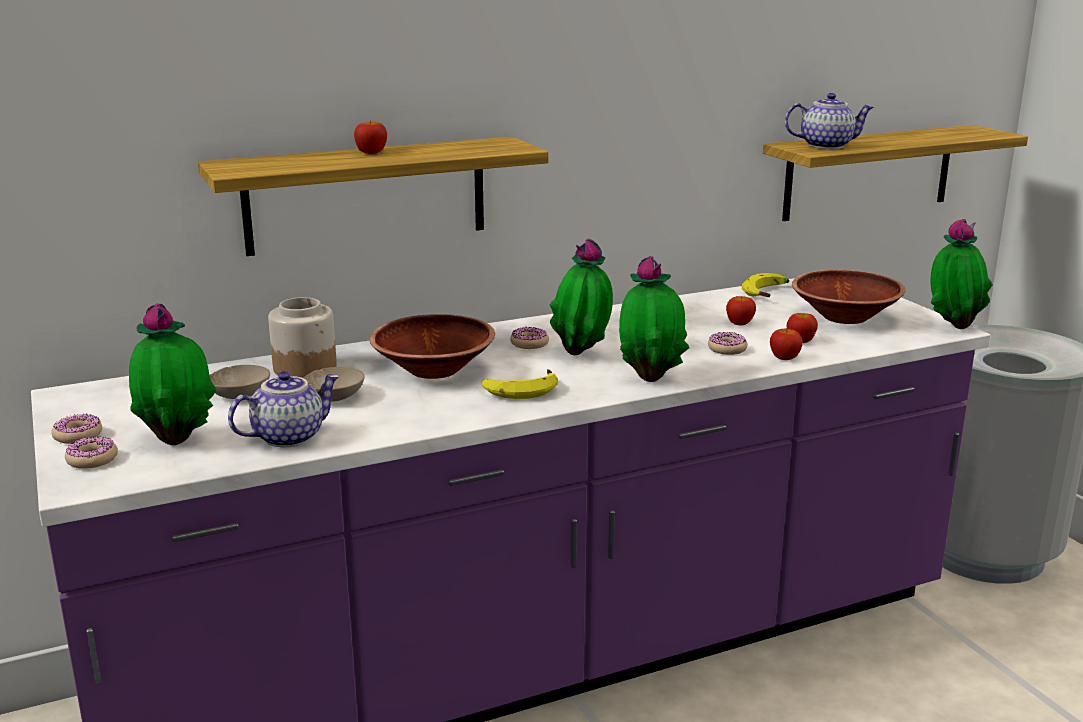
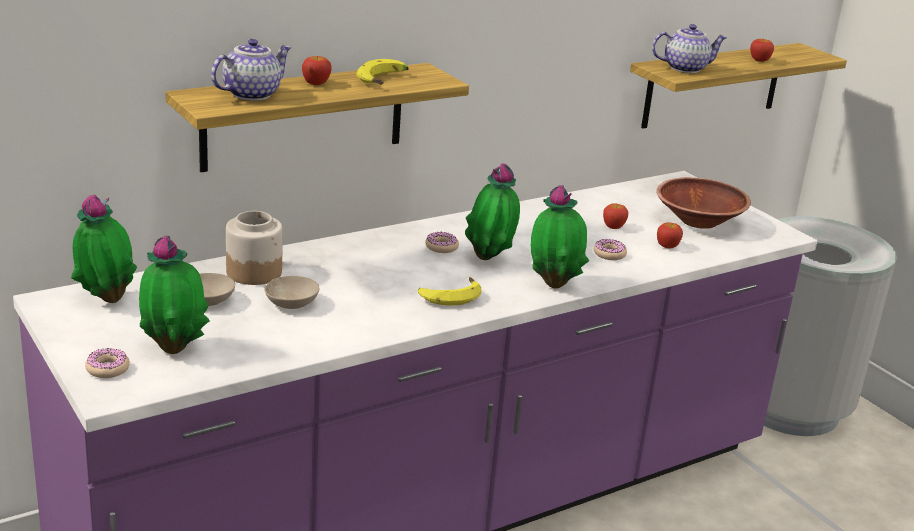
camera: 10 degrees left, 5 degrees up
(78, 435) = (82, 344): donut -> none
(288, 436) = (269, 344): teapot -> teapot (251, 94)
(434, 370) = (369, 275): brown bowl -> none
(768, 293) = (630, 194): banana -> banana (385, 80)
(784, 358) = (658, 264): apple -> apple (759, 60)
(952, 327) = (786, 232): potted plant -> potted plant (106, 299)

